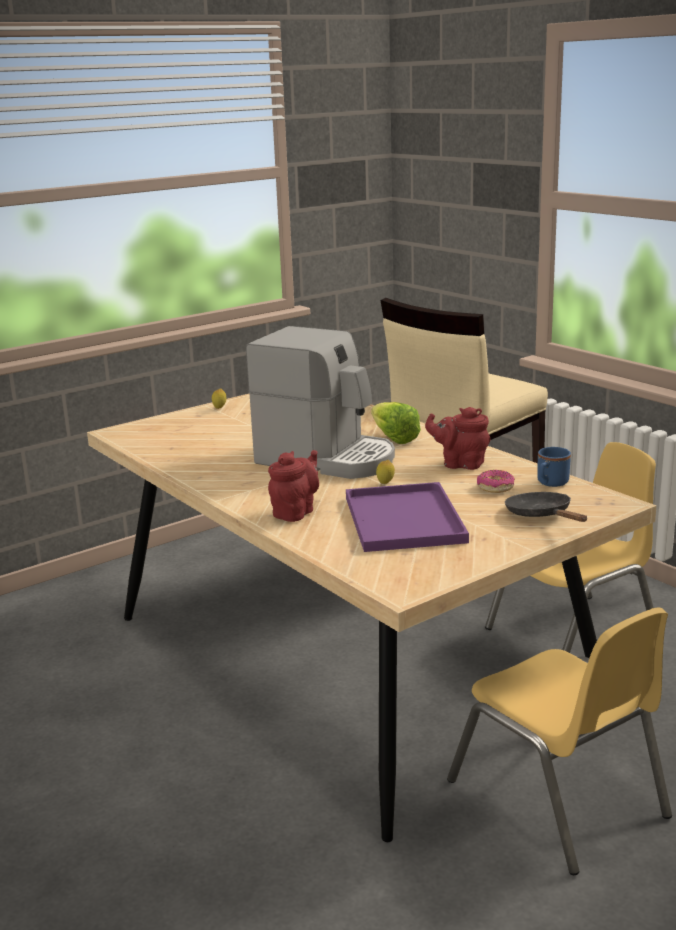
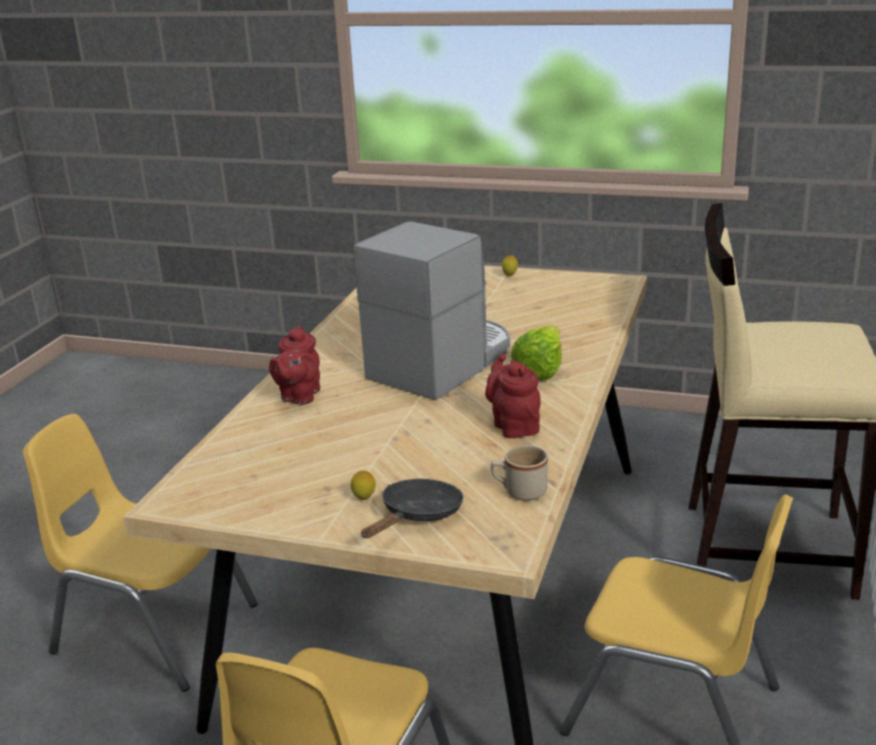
camera: 55 degrees right, 5 degrees up
(211, 829) = (154, 629): none -> yellow chair
(295, 512) = (299, 396): red teapot -> red teapot turned 105 degrees clockwise
(327, 459) = (442, 363): coffee machine -> coffee machine turned 135 degrees counterclockwise
(385, 484) = (412, 409): lemon -> lemon (364, 499)
(402, 518) = (334, 446): purple tray -> none
(495, 488) = (468, 465): donut -> none
(550, 483) = (519, 491): blue mug -> beige mug

